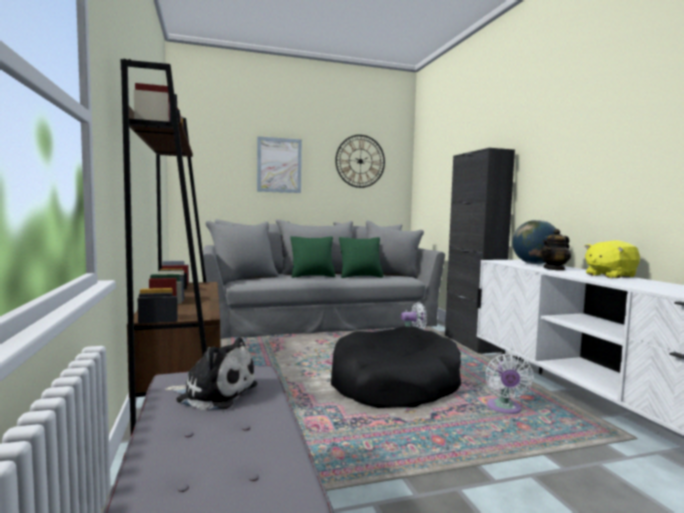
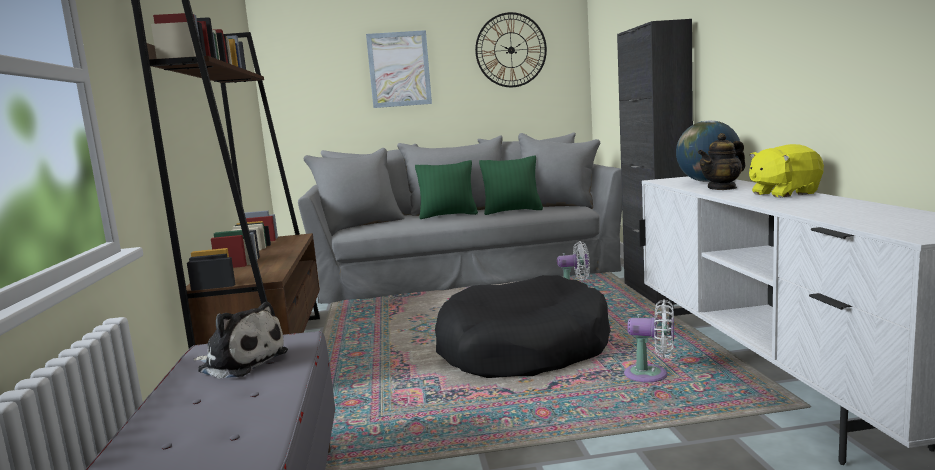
camera: 10 degrees right, 5 degrees up
(504, 409) = (651, 375): white fan -> white fan turned 90 degrees counterclockwise

